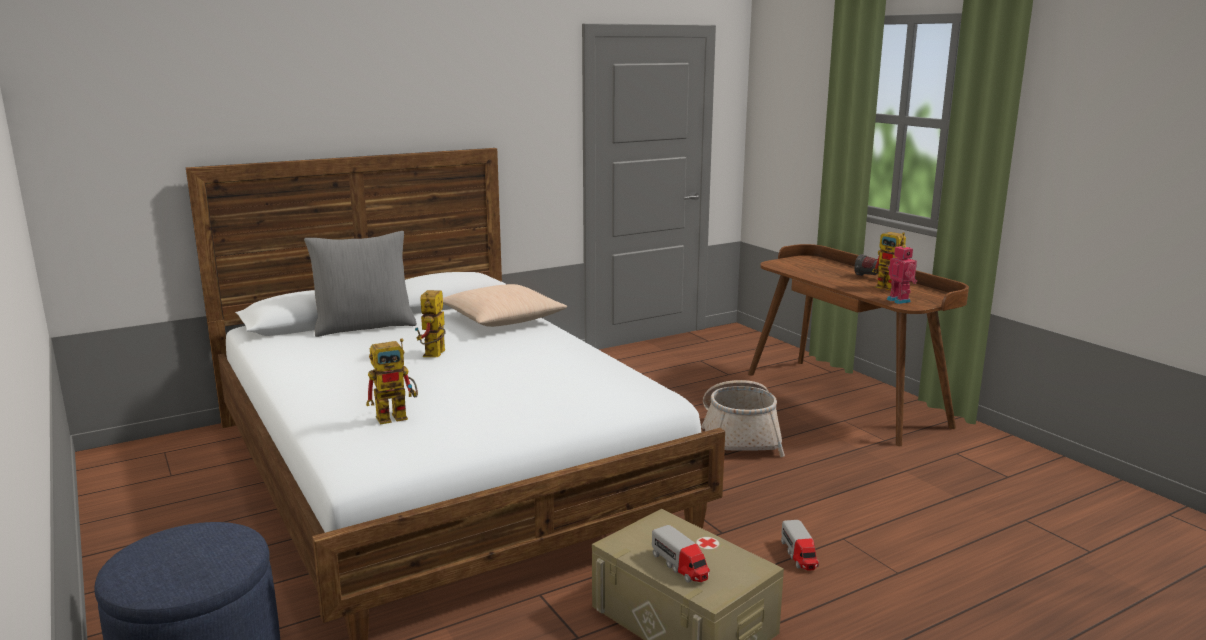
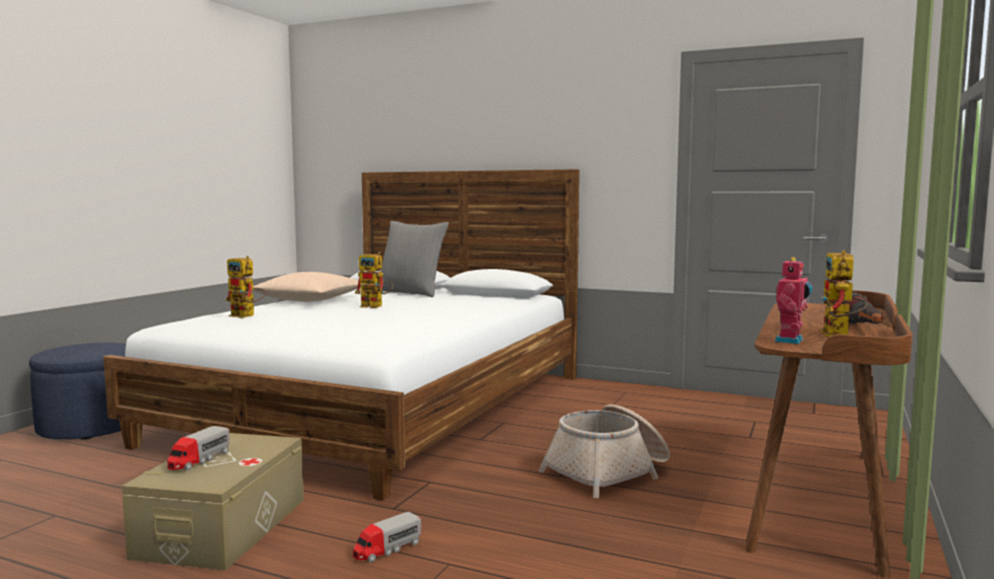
camera: 55 degrees right, 10 degrees down
(435, 355) = (376, 306): toy robot -> toy robot turned 135 degrees counterclockwise
(502, 319) = (485, 304): beige pillow -> beige pillow (310, 300)

